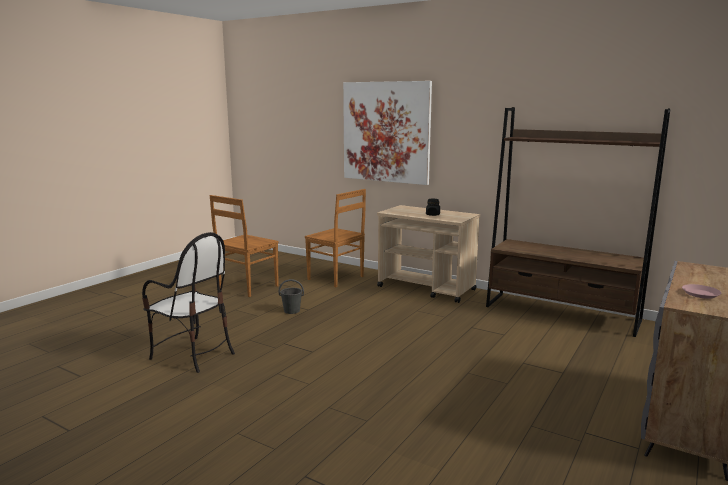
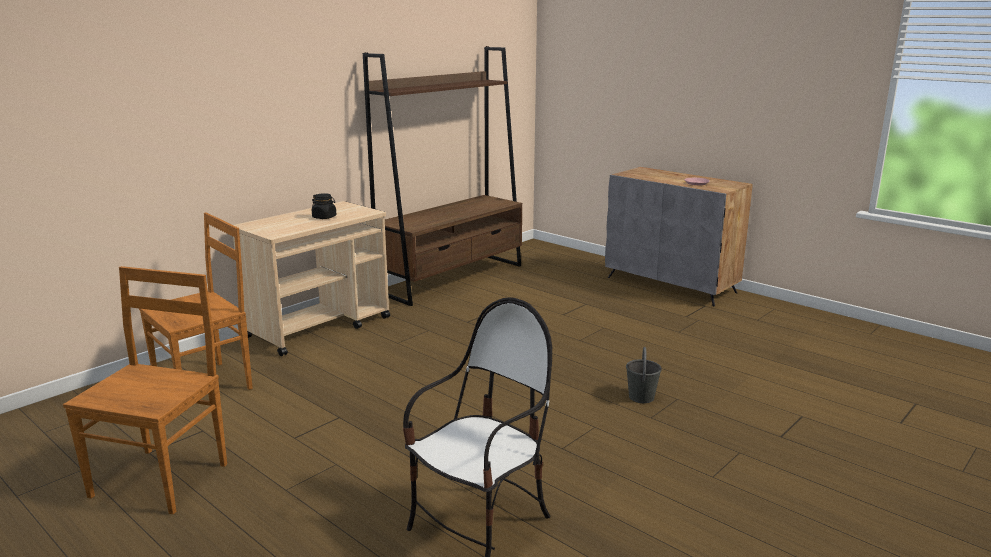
camera: 80 degrees left, 5 degrees up
(247, 287) = (162, 478): brown chair -> brown chair turned 120 degrees counterclockwise
(292, 311) = (335, 431): grey bucket -> grey bucket (641, 397)
(386, 132) = (178, 108): picture -> none

